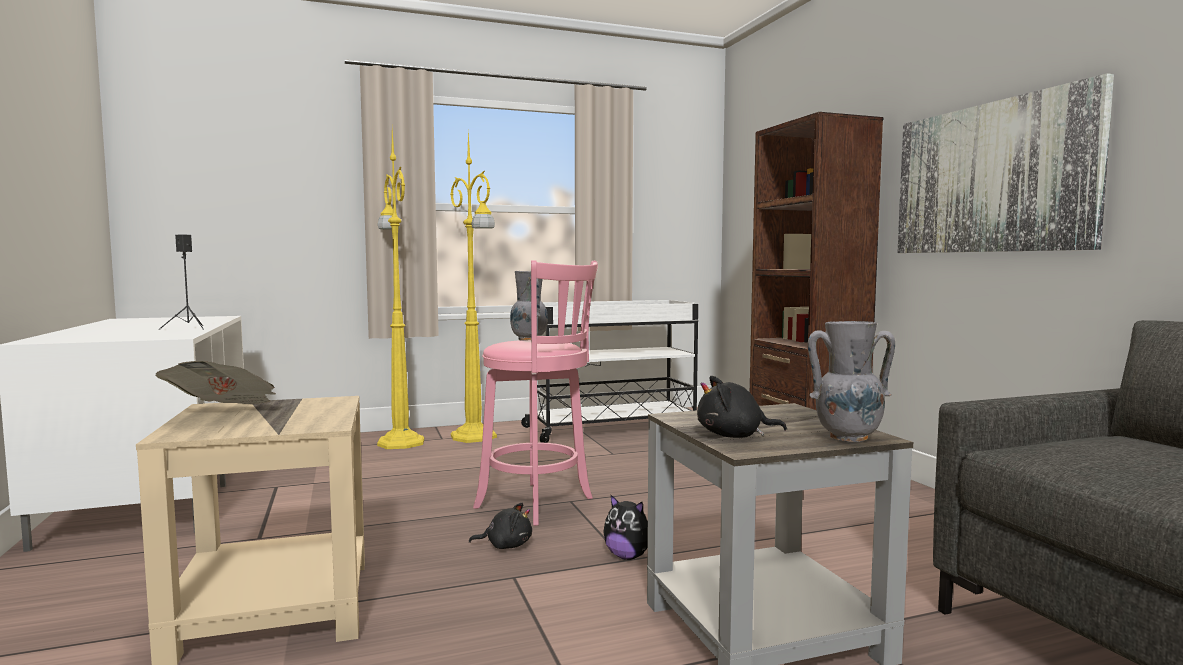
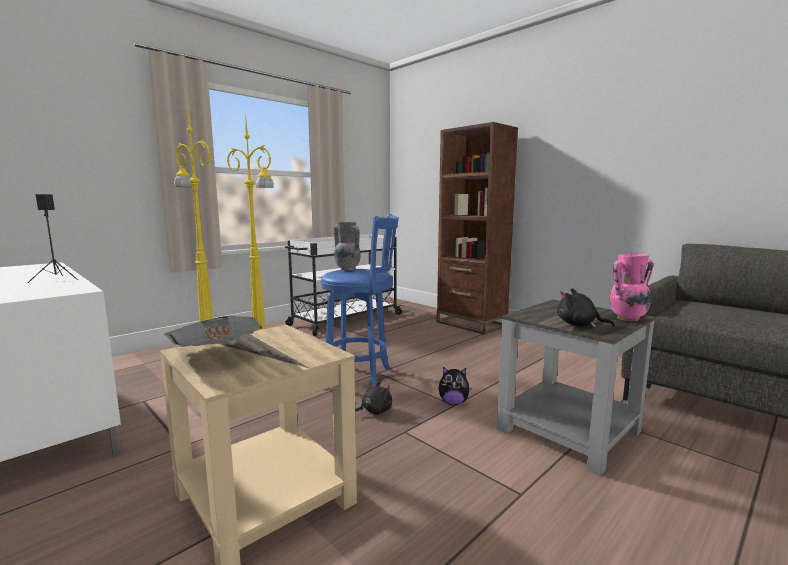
camera: 25 degrees left, 5 degrees up
(539, 504) = (361, 378): pink stool -> blue stool
(734, 436) = (579, 325): black plush toy -> black plush toy turned 60 degrees clockwise
(846, 438) = (627, 318): grey vase -> pink vase
(991, 178) = (587, 167): picture -> none

